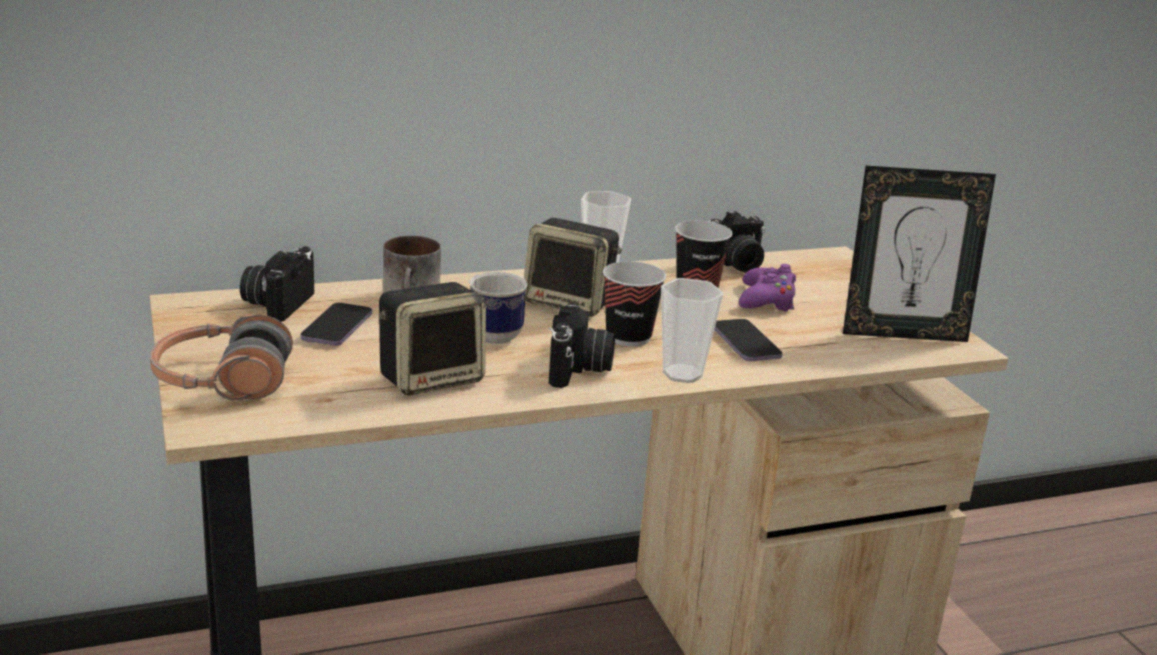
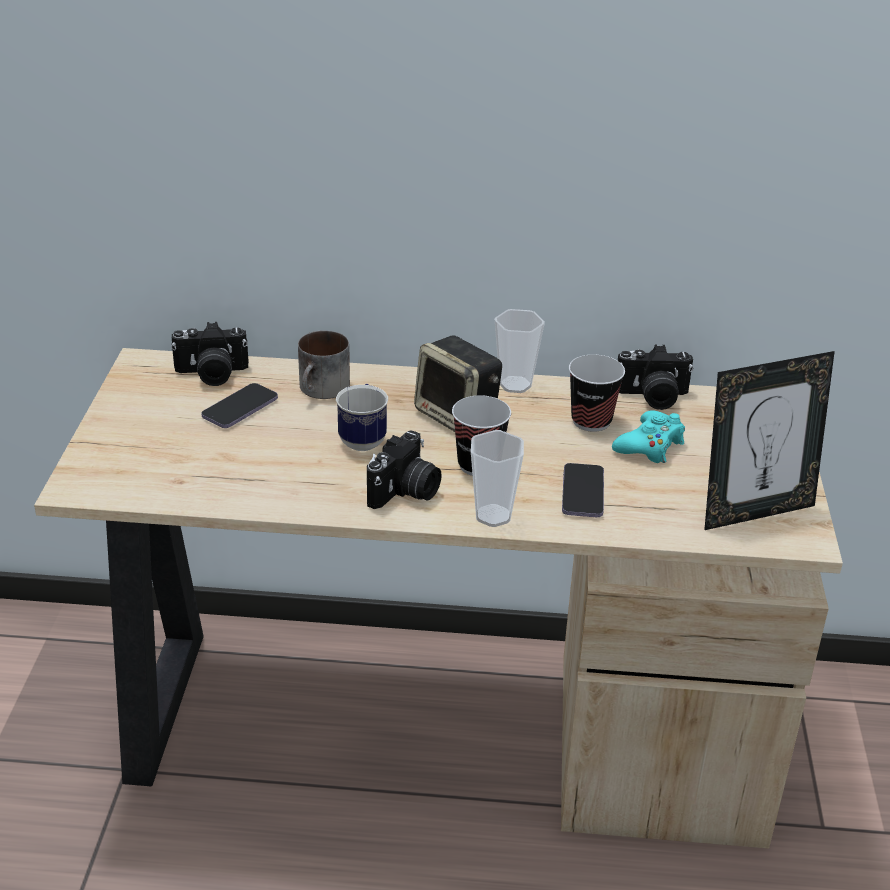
camera: 25 degrees right, 10 degrees up
(222, 381) = (115, 447): headphones -> none
(277, 304) = (211, 374): camera -> camera turned 135 degrees counterclockwise
(432, 378) = (276, 476): speaker -> none
(767, 300) = (650, 446): purple game controller -> turquoise game controller
(903, 333) = (754, 511): picture frame -> picture frame turned 45 degrees counterclockwise

